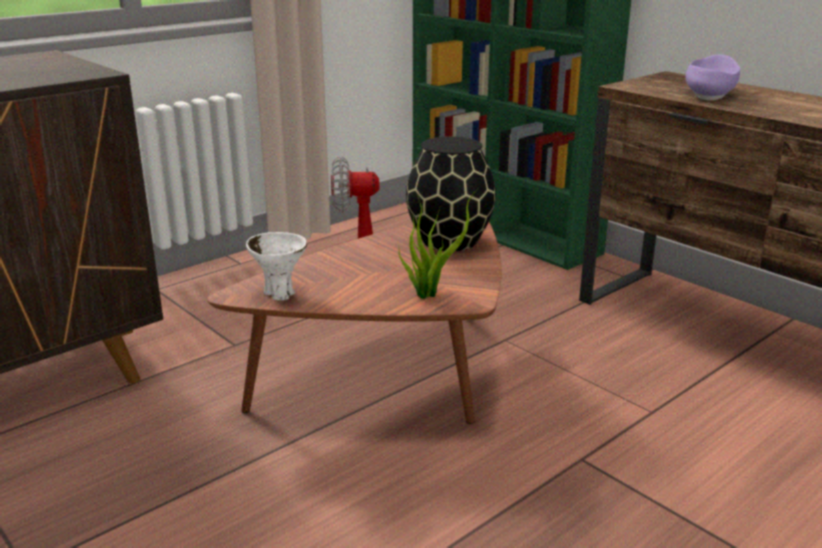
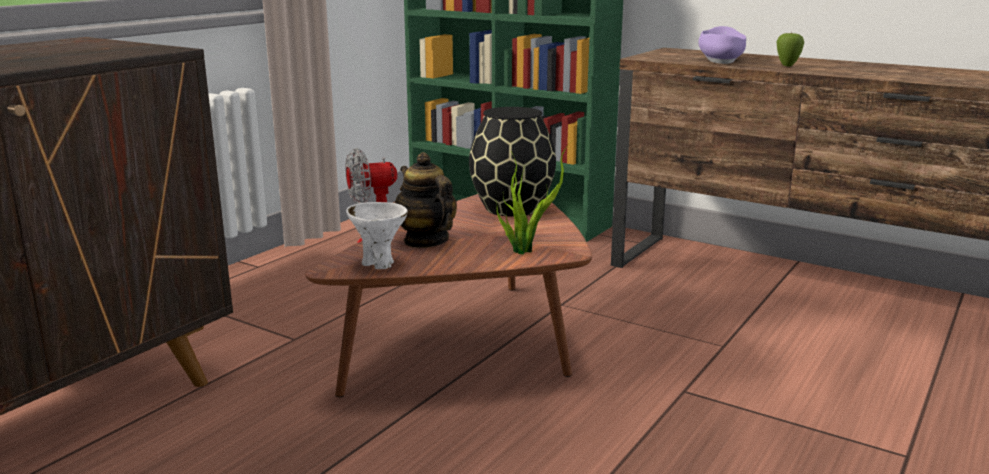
camera: 15 degrees left, 5 degrees down
(340, 271) = (425, 241): none -> teapot
(779, 108) = (787, 65): none -> apple

